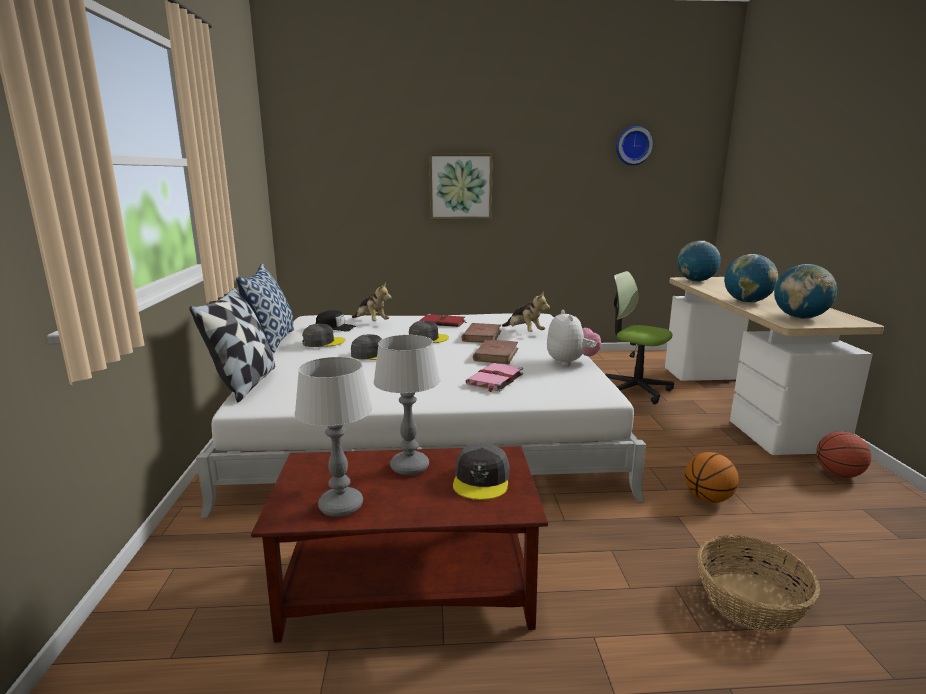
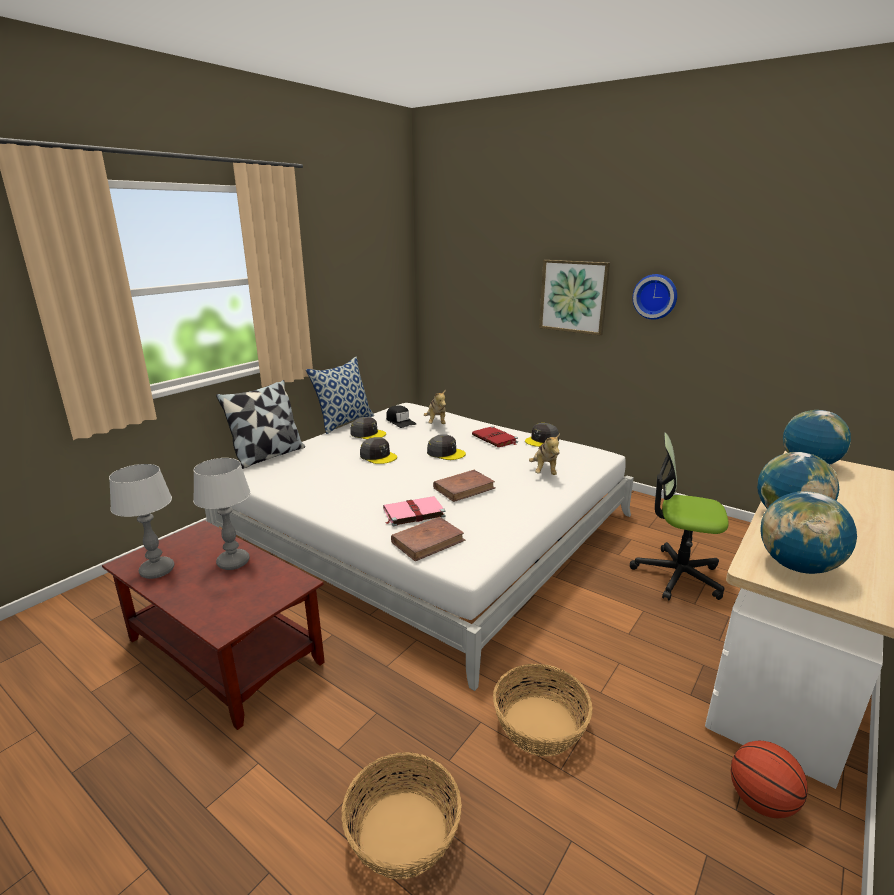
camera: 40 degrees right, 5 degrees up
(481, 480) = (247, 595): grey cap -> grey cap (542, 440)
(482, 336) = (495, 464): brown book -> brown book (428, 541)
(571, 362) = (514, 520): plush toy -> none
(633, 146) = (799, 260): wall clock -> wall clock (655, 296)
(635, 390) = (677, 575): office chair -> office chair turned 60 degrees counterclockwise
(708, 498) = (540, 725): basketball -> basket

